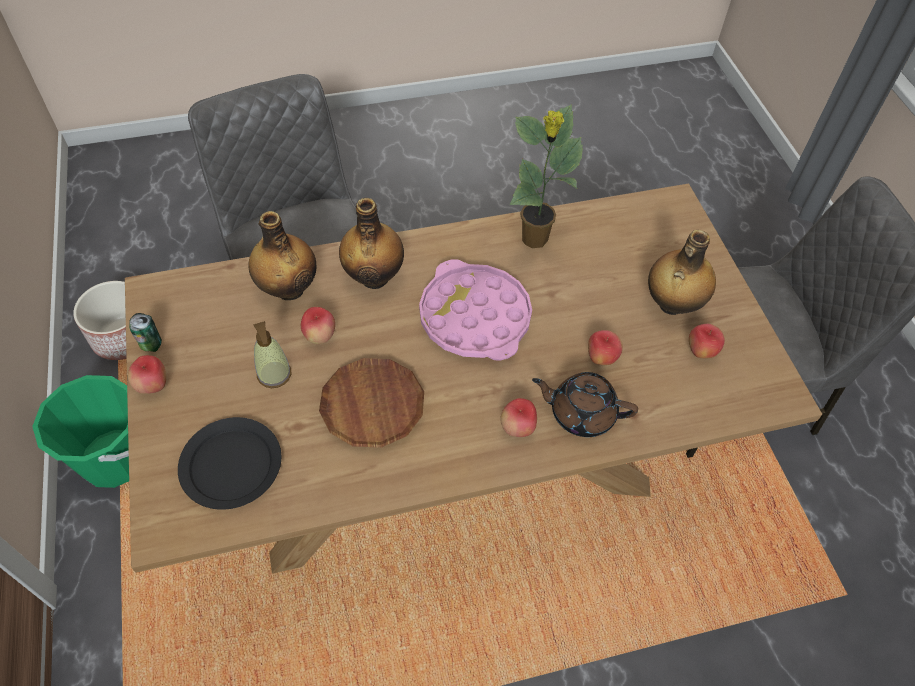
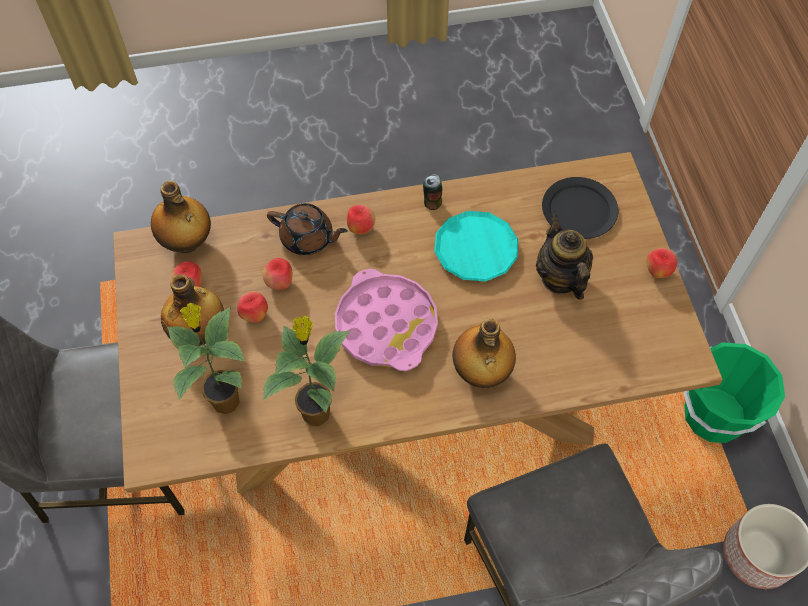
camera: 175 degrees left, 5 degrees up
(151, 345) = (672, 307): can -> can (432, 202)
(274, 374) = (559, 278): soap dispenser -> teapot
(288, 288) = (562, 361): bottle -> bottle (187, 243)
(320, 337) = (525, 311): apple -> apple (254, 315)
(372, 406) = (475, 249): brown plate -> turquoise plate
(624, 247) = (225, 399): none -> potted plant

